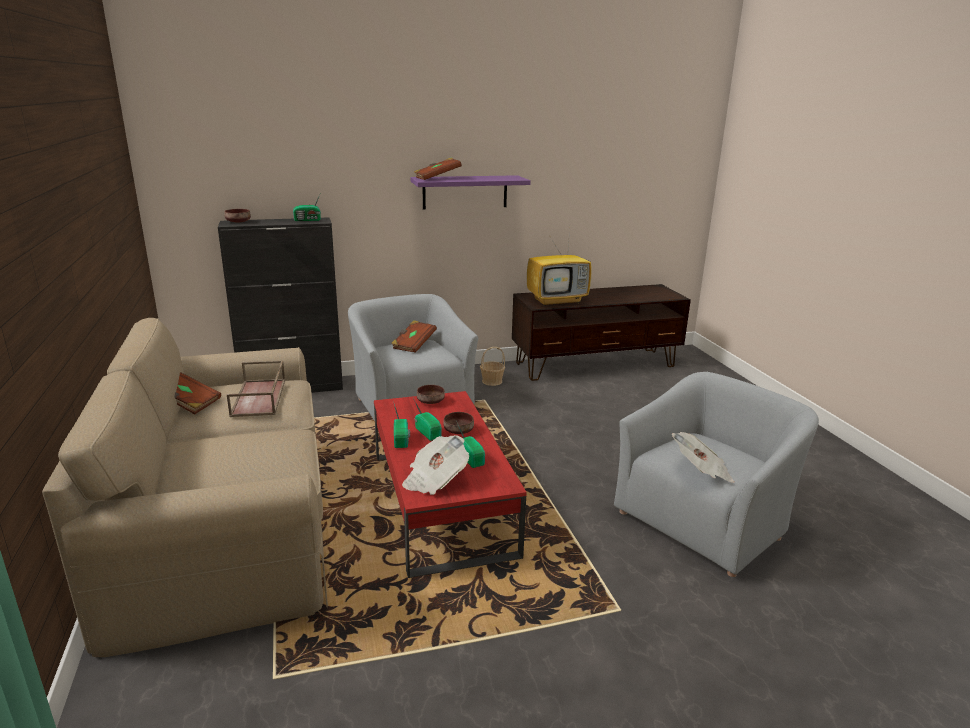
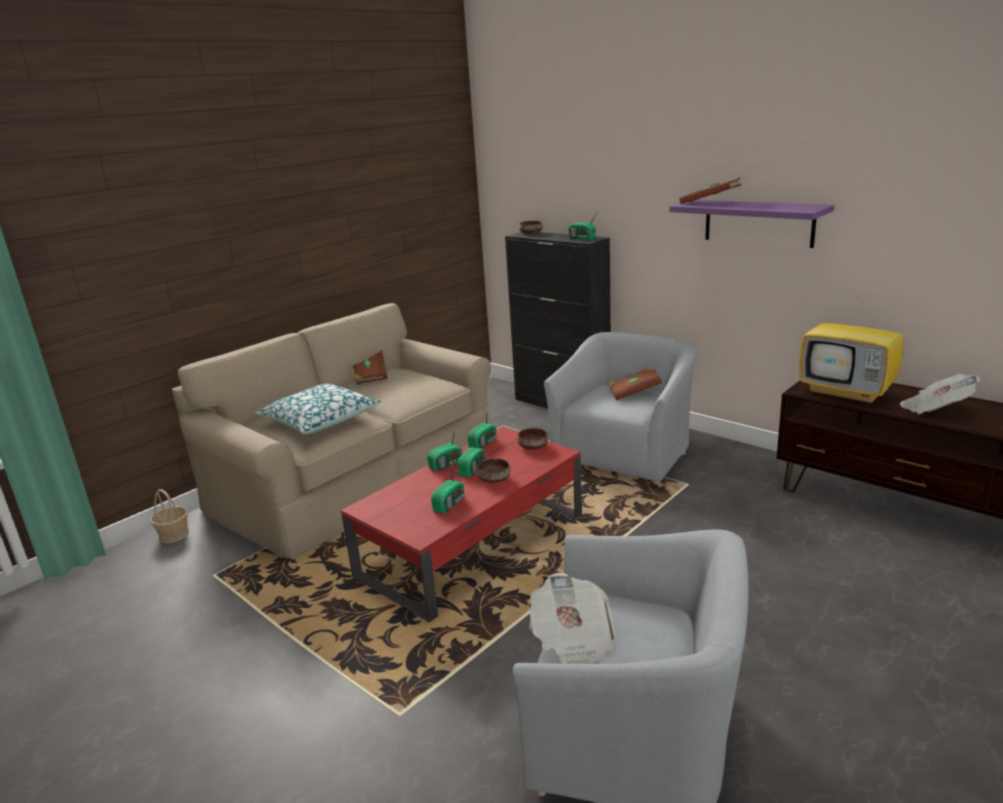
camera: 60 degrees right, 0 degrees up
(248, 453) = (320, 420): none -> pillow
(260, 398) = (403, 387): brown tray -> none
(391, 415) = (484, 443): none -> radio
(434, 480) = (395, 503): newspaper -> newspaper (935, 409)
(492, 381) = (737, 471): basket -> basket (174, 534)

